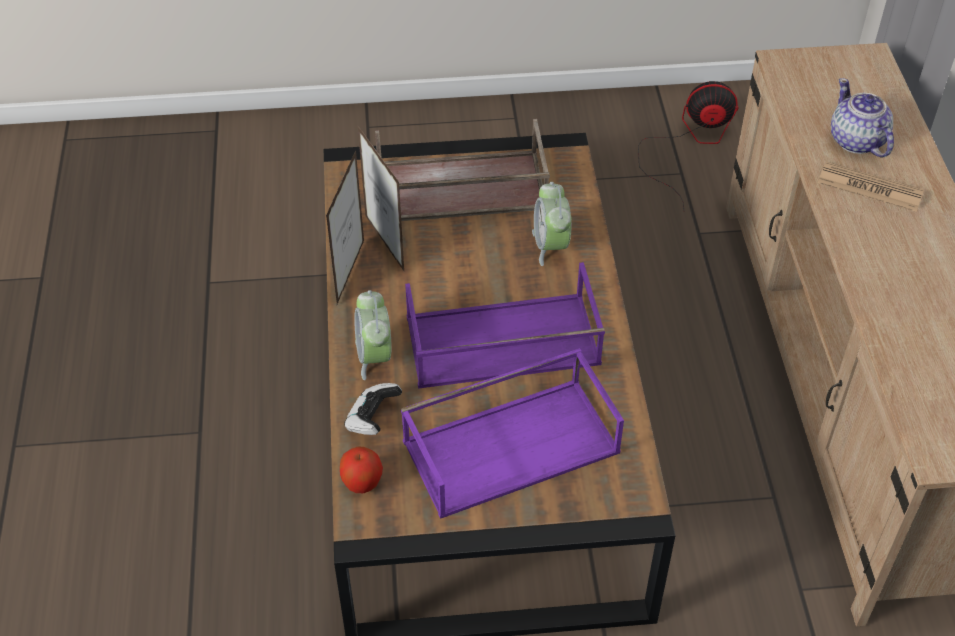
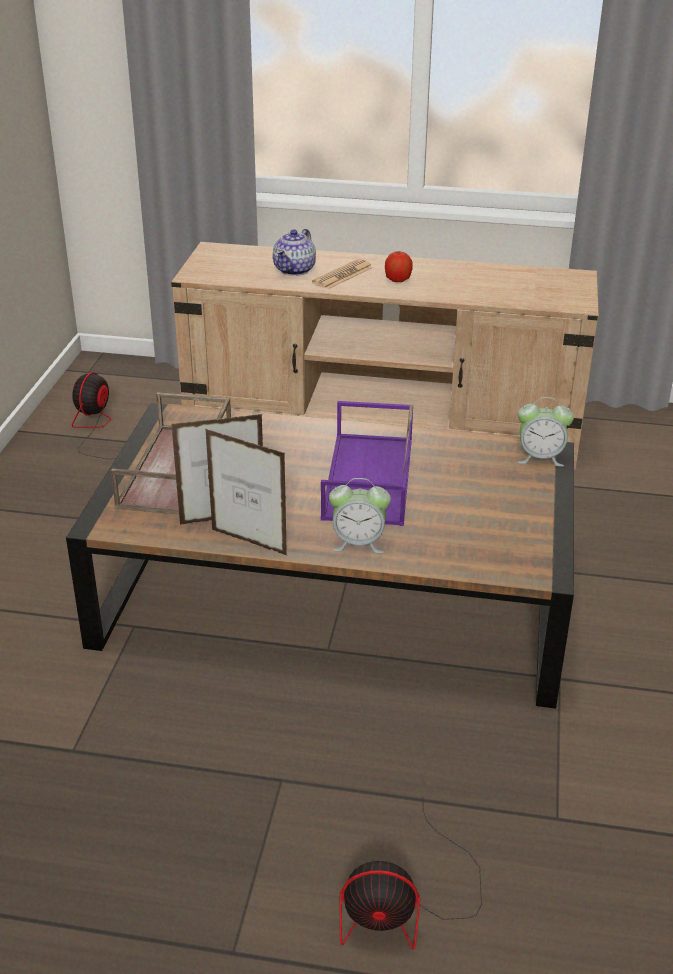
camera: 75 degrees left, 15 degrees down
(68, 555) = (405, 906): none -> fan
(362, 482) = (495, 568): apple -> apple (397, 280)
(372, 419) = (429, 553): game controller -> none
(512, 445) = (477, 491): purple tray -> none
(550, 246) = (275, 439): alarm clock -> alarm clock (540, 458)
(856, 141) = (295, 270): teapot -> teapot turned 60 degrees counterclockwise

